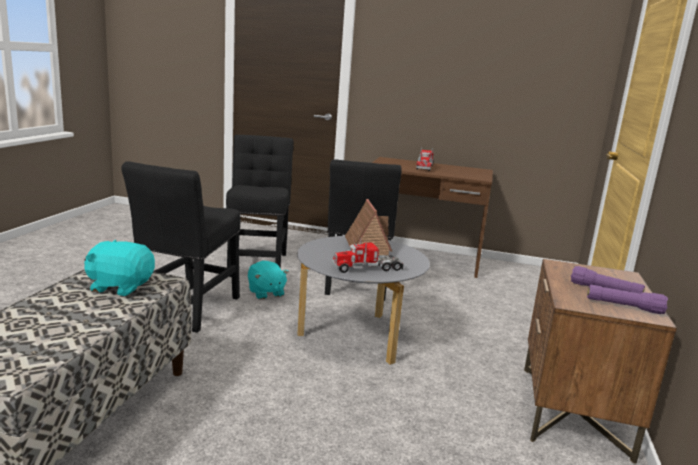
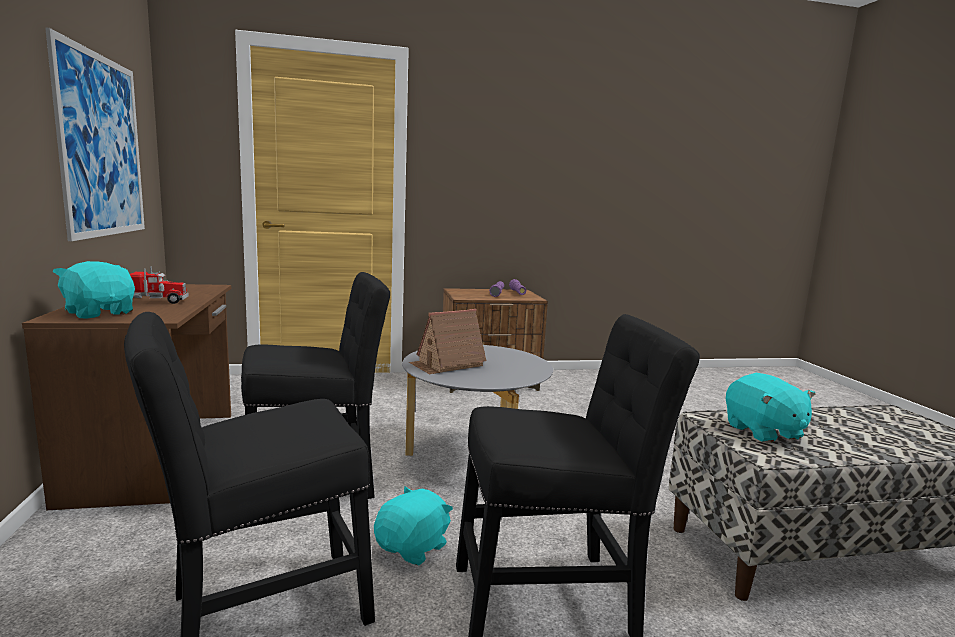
camera: 115 degrees left, 5 degrees down
(367, 268) = (510, 359): toy truck -> none
(395, 162) = (100, 313): none -> turquoise plush toy
(498, 82) = (102, 146): none -> picture

